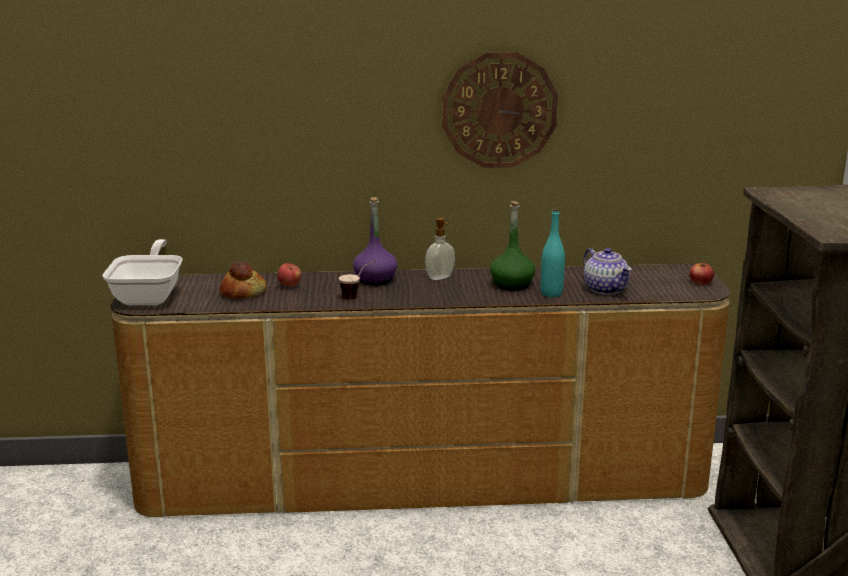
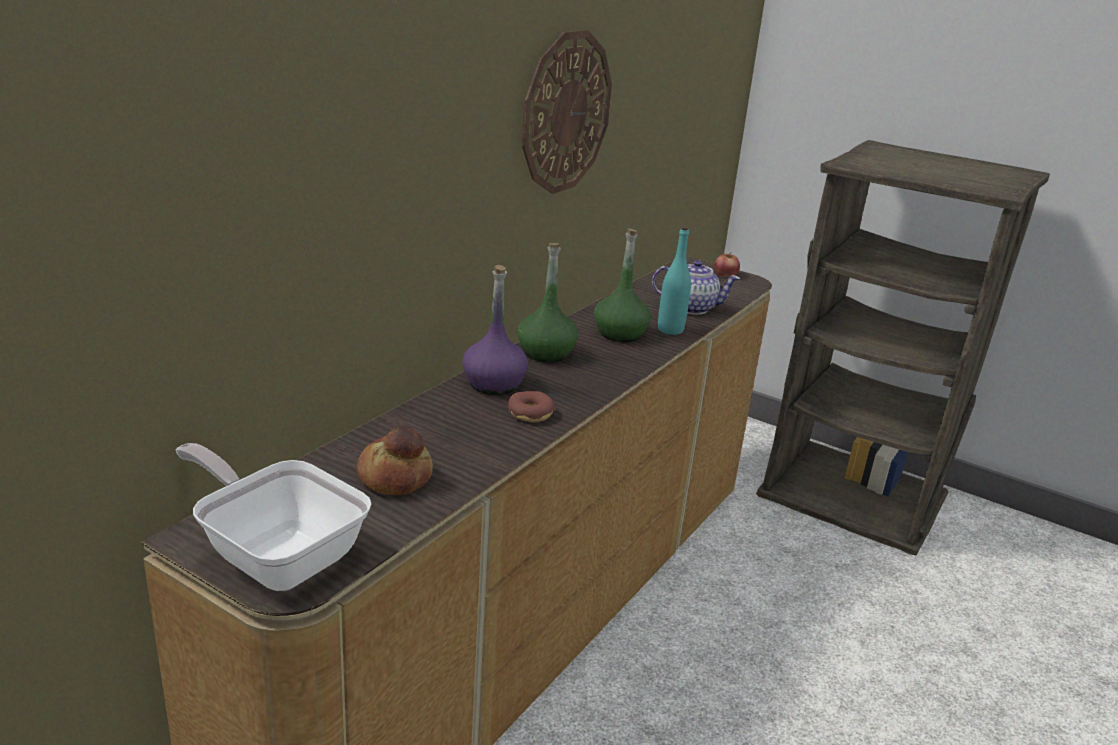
camera: 55 degrees left, 5 degrees up
(289, 286) = (425, 437): apple -> none
(358, 296) = (530, 413): cup -> donut
(440, 278) = (546, 353): soap dispenser -> green bottle

